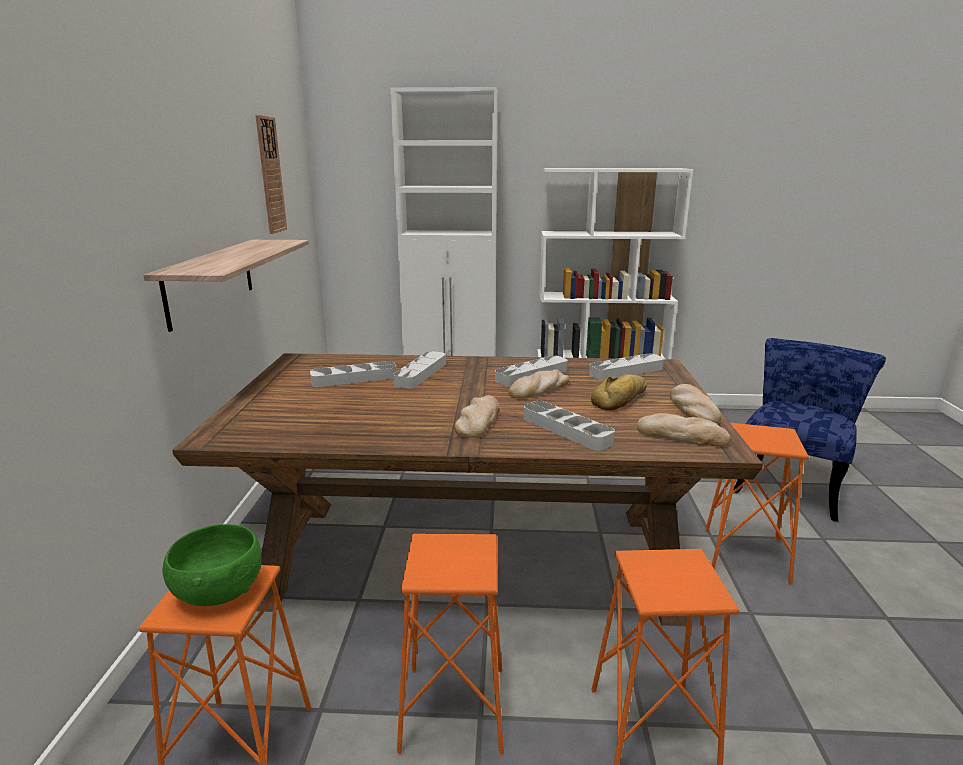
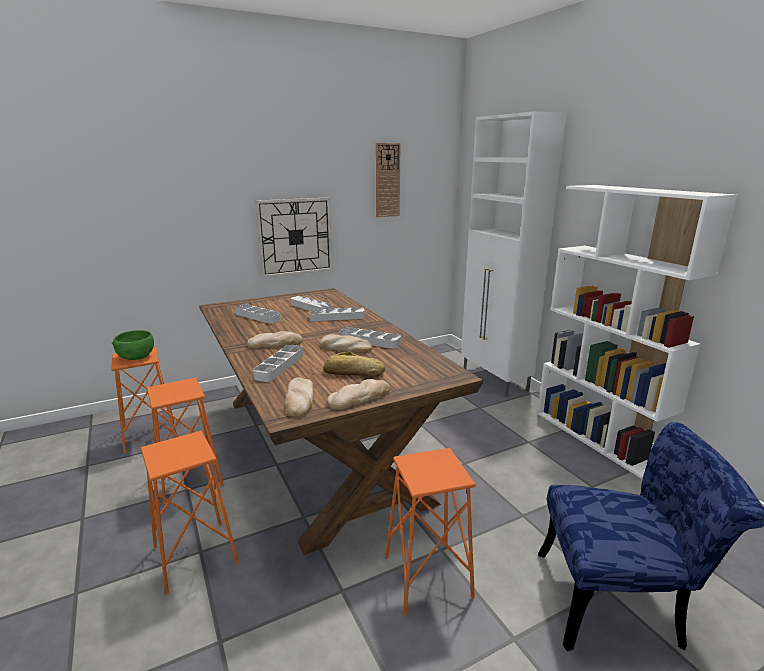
camera: 60 degrees right, 0 degrees up
(210, 281) = (295, 237): shelf -> wall clock
(626, 371) = (418, 365): grey tray -> grey tray (257, 317)

